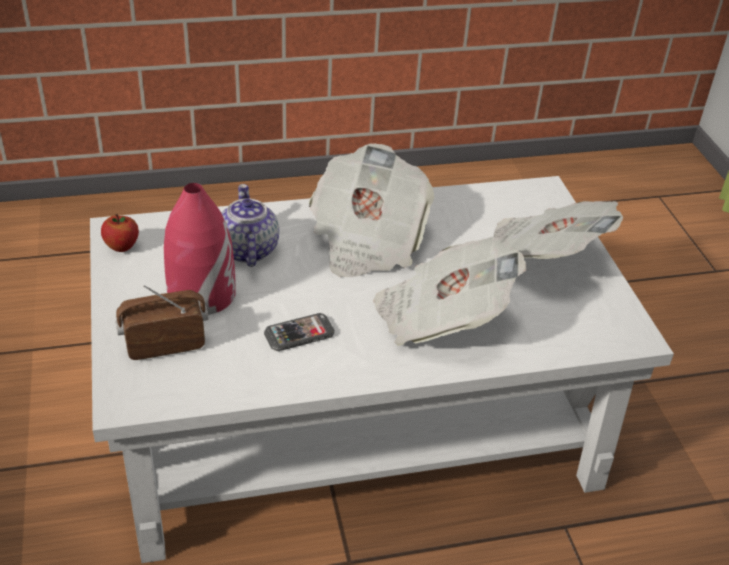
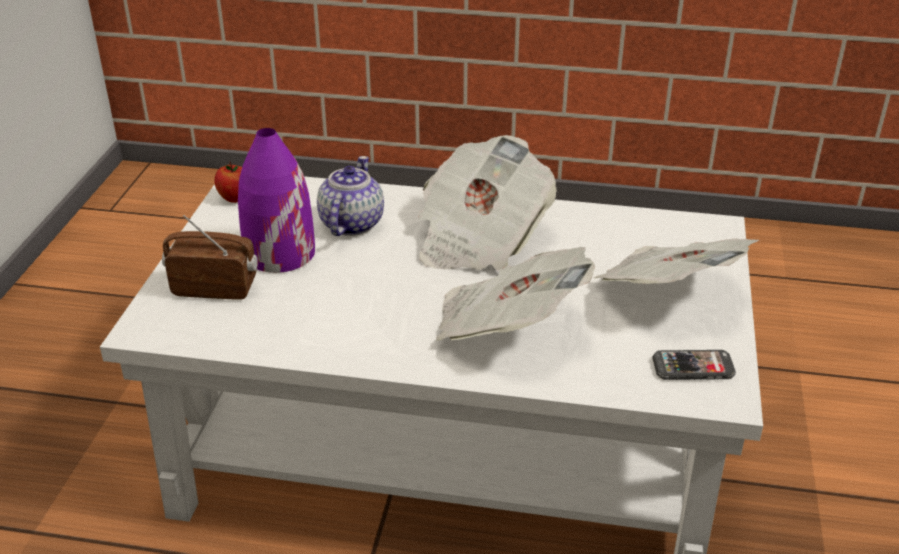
camera: 25 degrees right, 5 degrees down
(201, 294) = (279, 253): red vase -> purple vase
(299, 334) = (348, 309): phone -> phone (693, 367)

